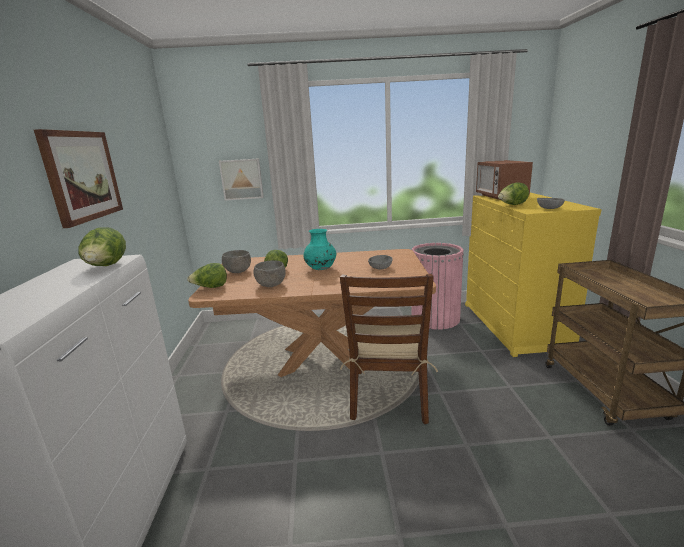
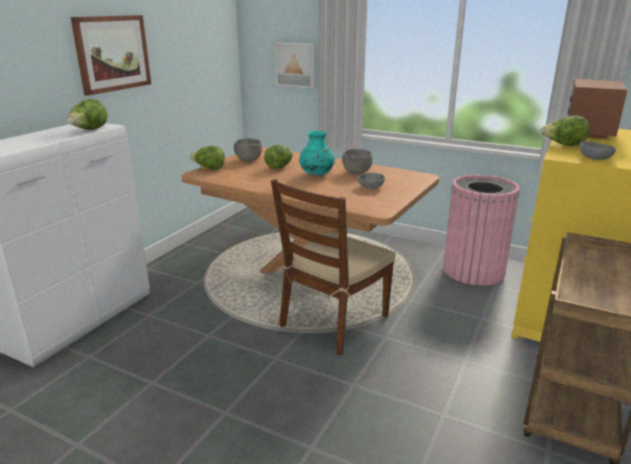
camera: 30 degrees right, 5 degrees up
(270, 285) = (254, 178): grey bowl -> grey bowl (356, 172)

